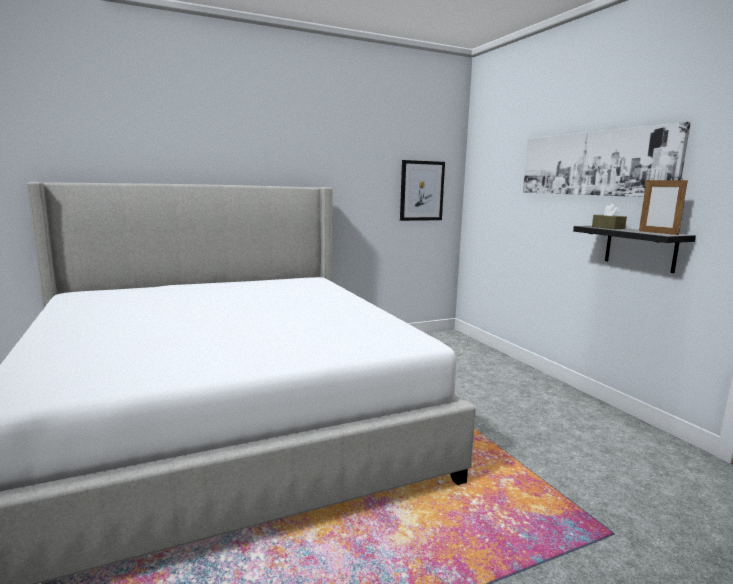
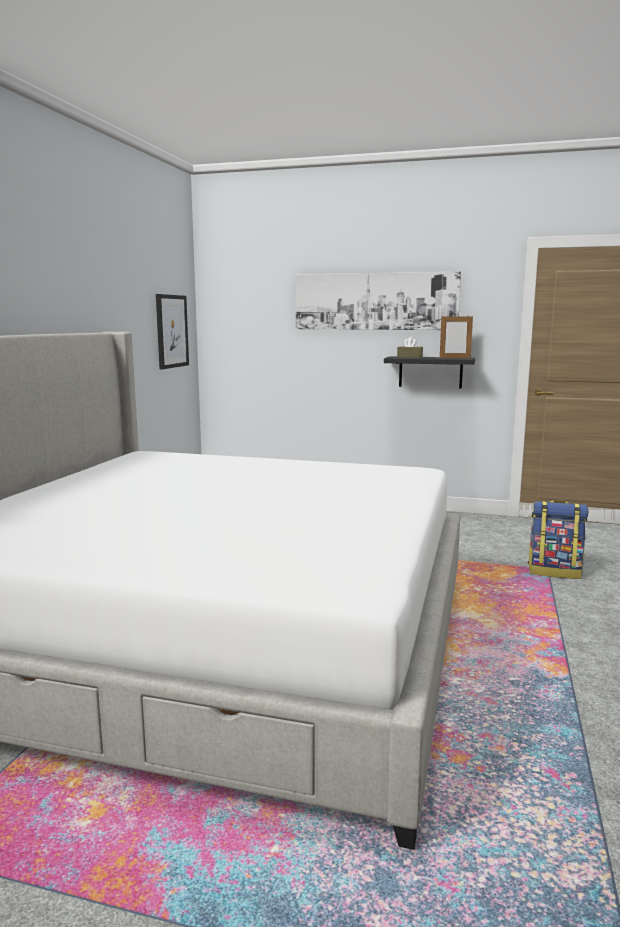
camera: 50 degrees left, 0 degrees up
(617, 542) = (554, 571): none -> backpack

